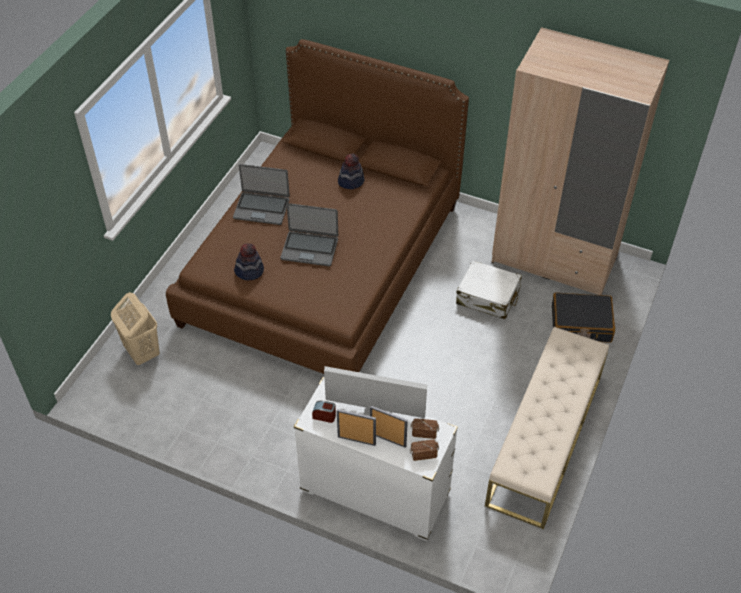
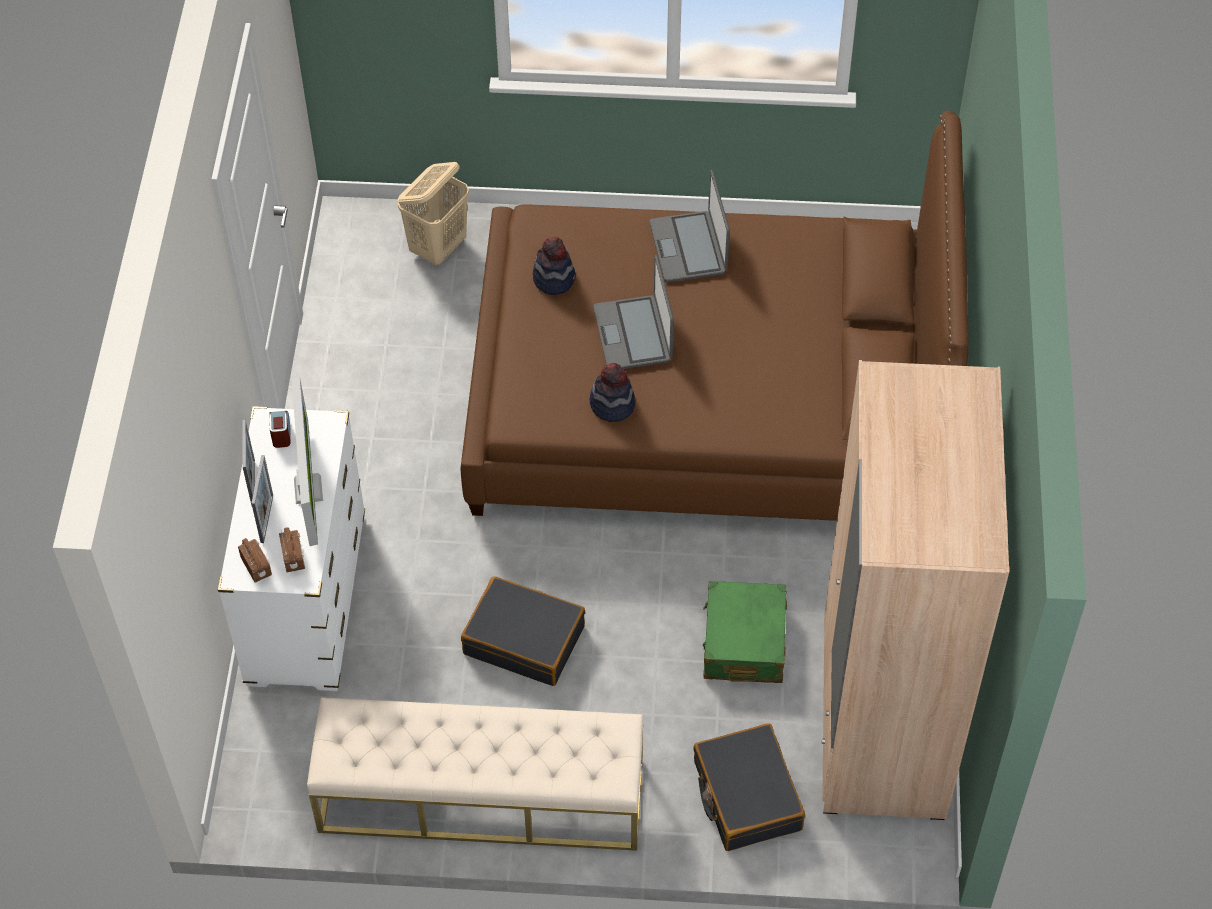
camera: 70 degrees right, 5 degrees up
(351, 181) = (809, 338): hat -> hat (612, 404)
(448, 390) = (524, 639): none -> black suitcase
(488, 297) = (744, 642): white suitcase -> green suitcase

